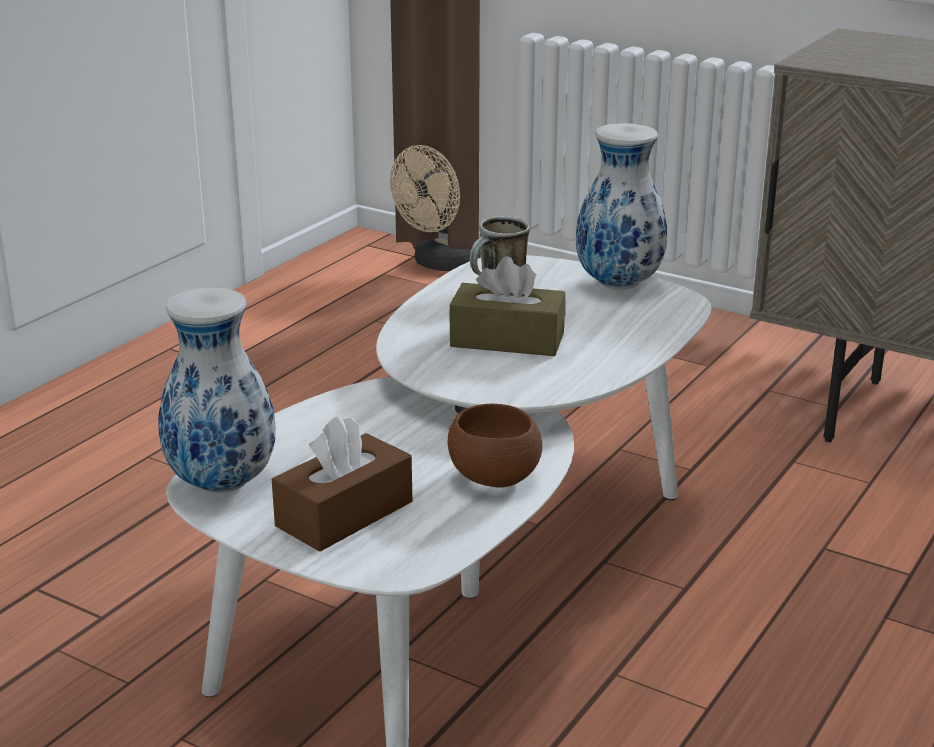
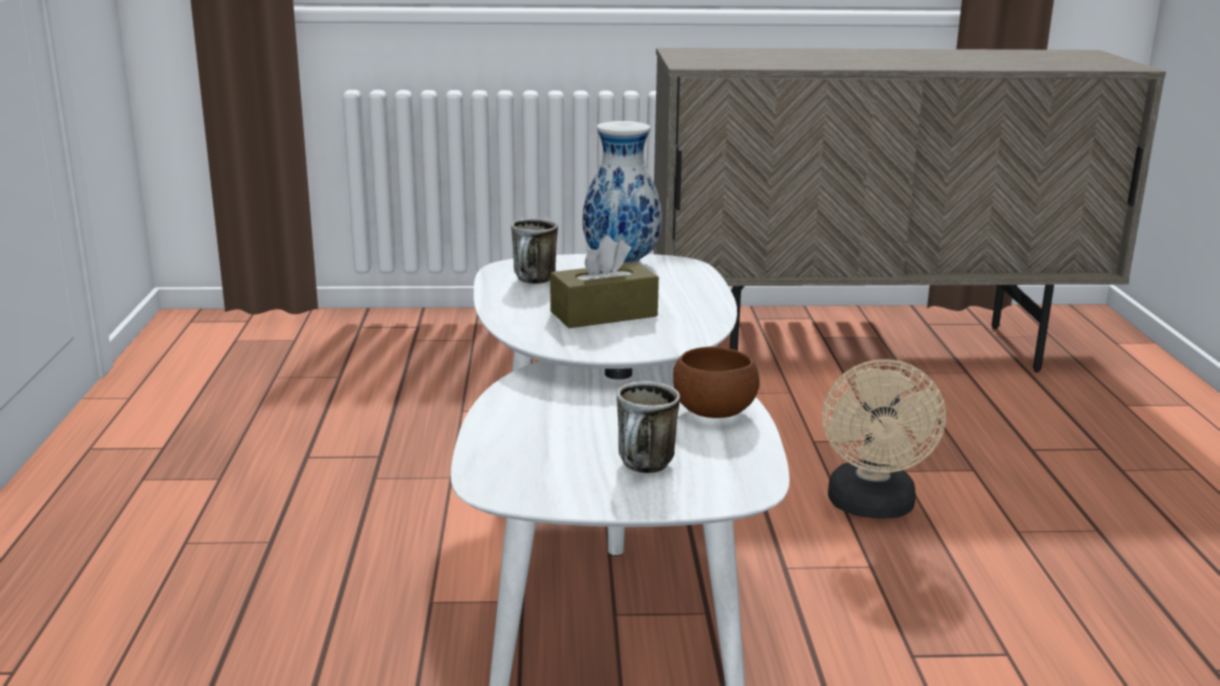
camera: 35 degrees left, 5 degrees down
(224, 483) = (509, 478): vase -> none
(344, 514) = (645, 469): brown tissue box -> mug
(439, 264) = (279, 322): beige fan -> beige fan (872, 508)

